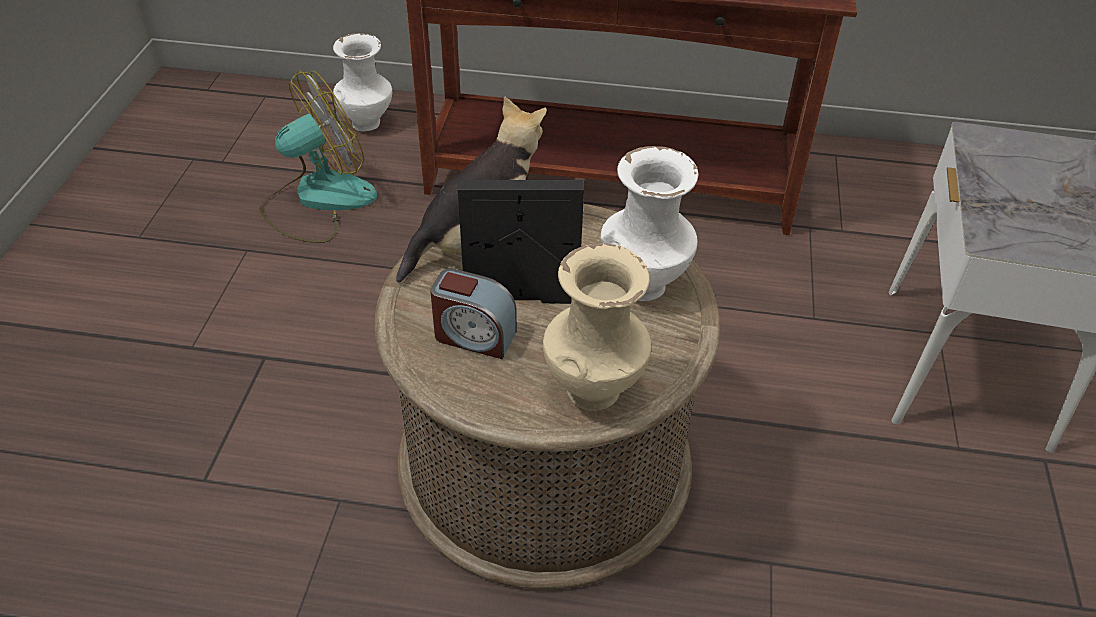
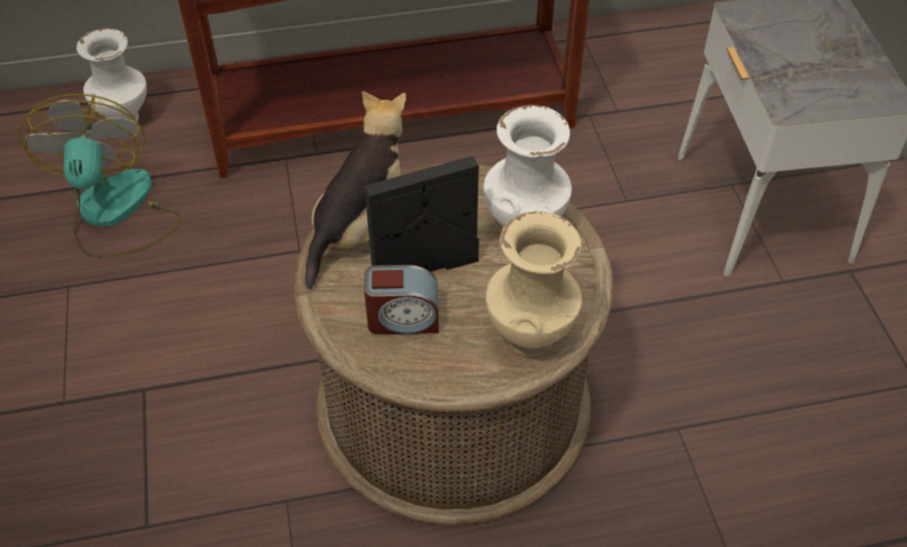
camera: 20 degrees left, 5 degrees up
(318, 200) = (115, 213): fan -> fan turned 45 degrees counterclockwise

